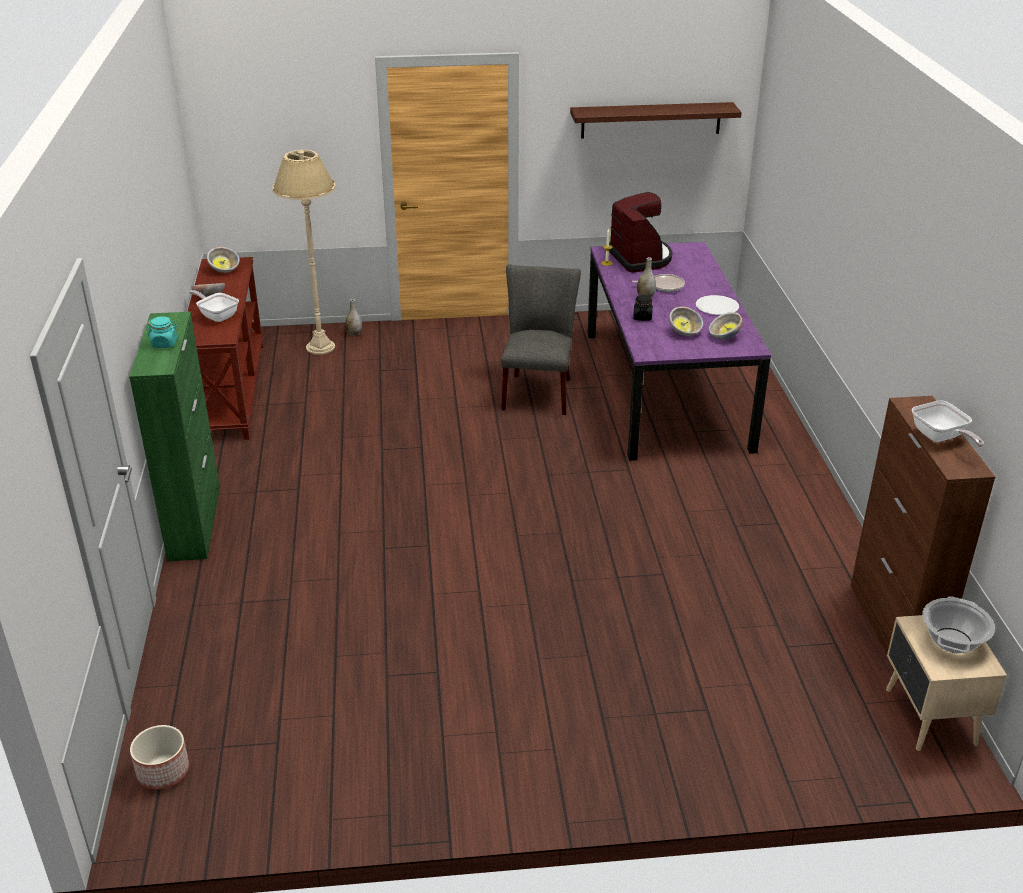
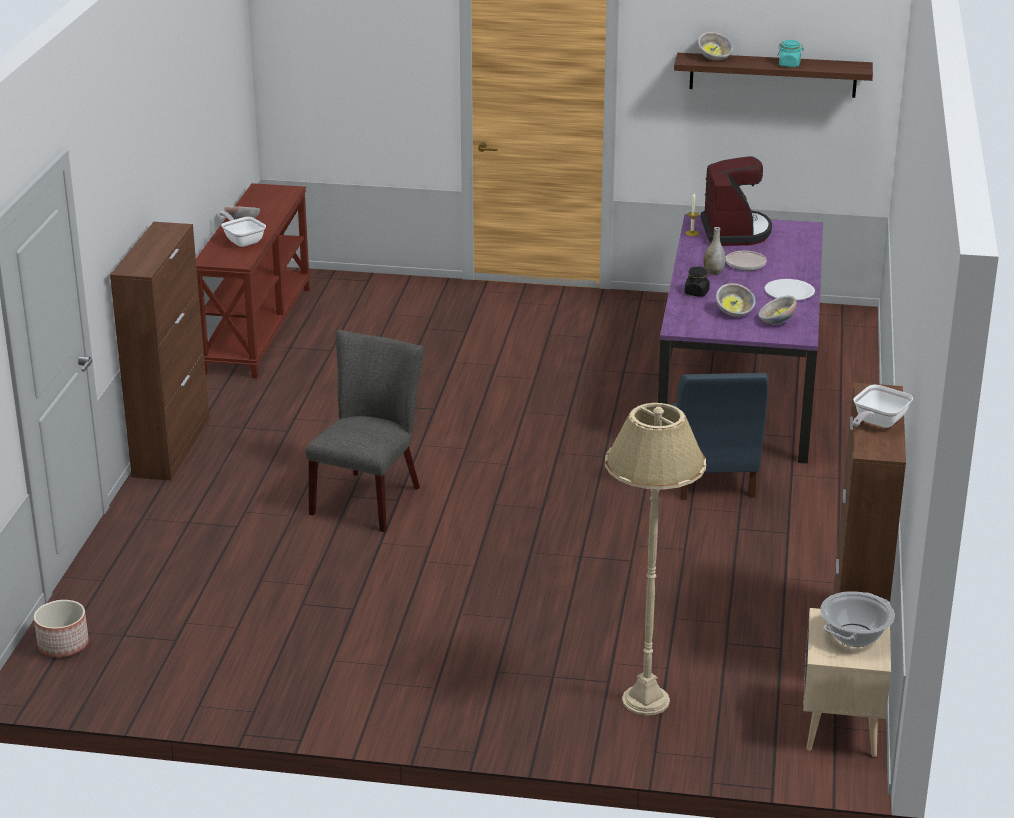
camera: 15 degrees right, 5 degrees down
(165, 344) = (155, 250): turquoise jar -> turquoise jar (789, 65)
(195, 522) = (172, 446): green cabinet -> brown cabinet
(225, 270) = (270, 197): bowl -> bowl (714, 58)
(320, 347) = (371, 297): beige floor lamp -> beige floor lamp (645, 700)
(354, 333) = (415, 287): grey vase -> none
(538, 391) = (591, 370): grey chair -> grey chair (370, 497)
(688, 479) = (711, 478): none -> blue chair
(940, 438) = (877, 423): frying pan -> frying pan turned 45 degrees clockwise

